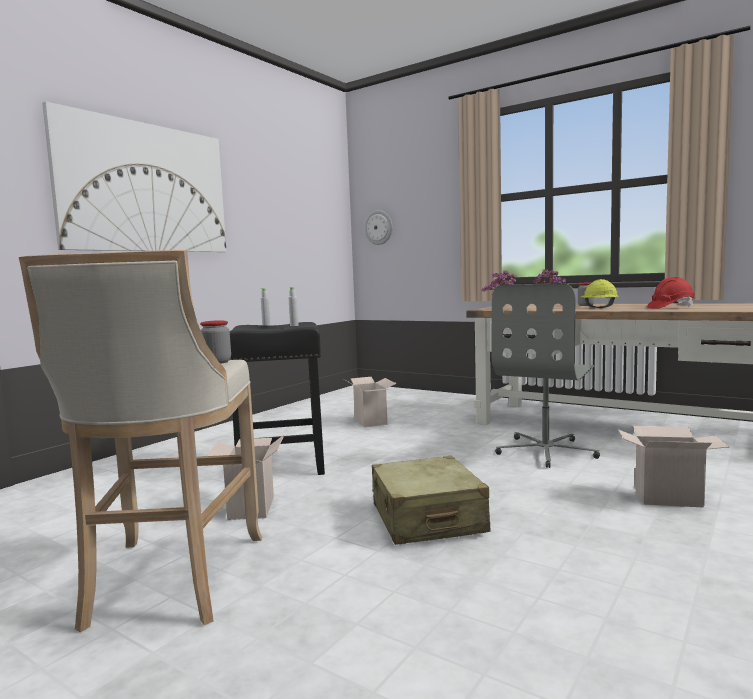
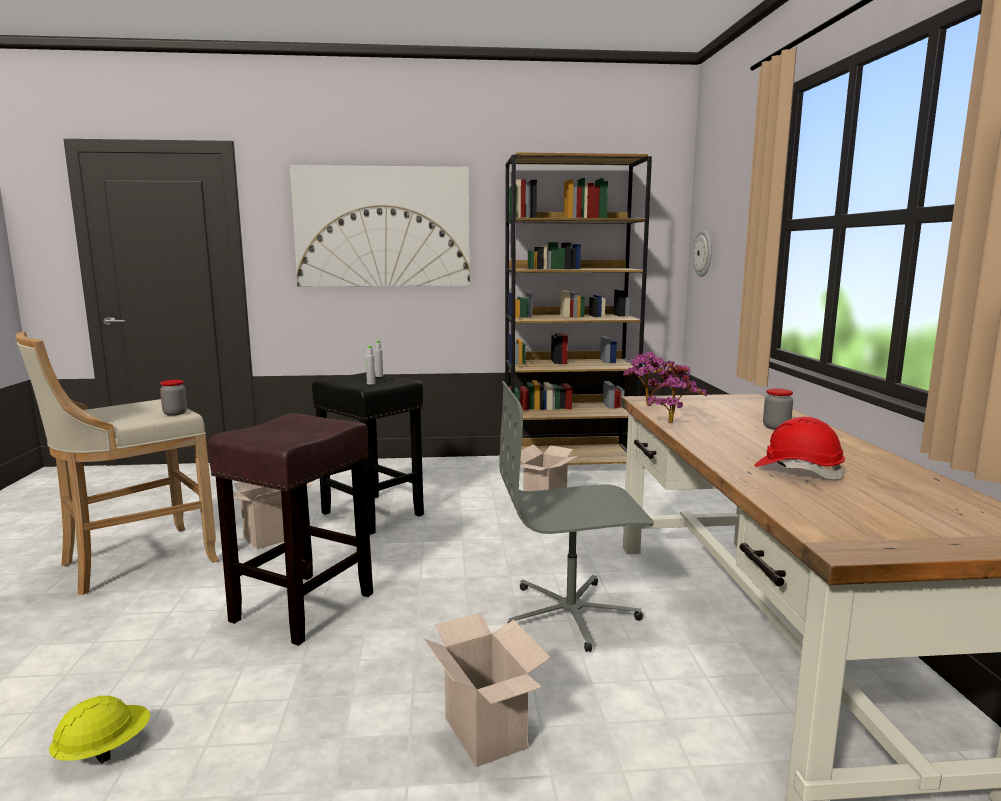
camera: 50 degrees right, 5 degrees up
(320, 404) = (569, 464): none -> brown bookcase
(427, 519) = (302, 608): beige suitcase -> brown stool
(598, 307) = (740, 437): yellow hard hat -> yellow hard hat (104, 751)

